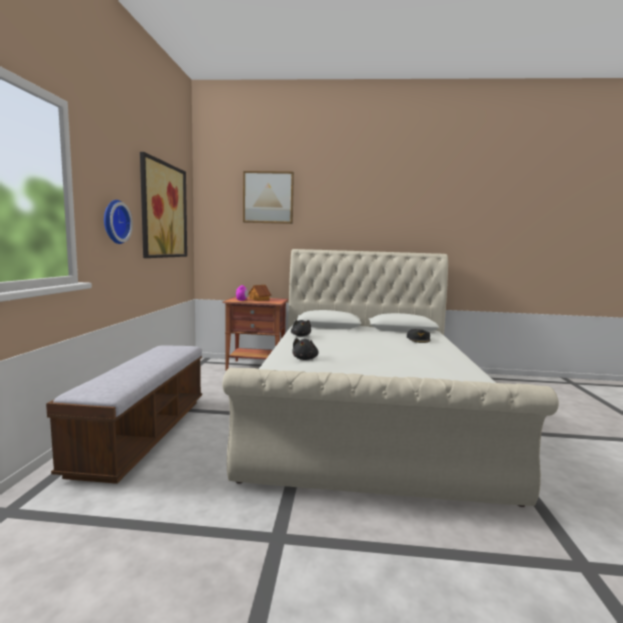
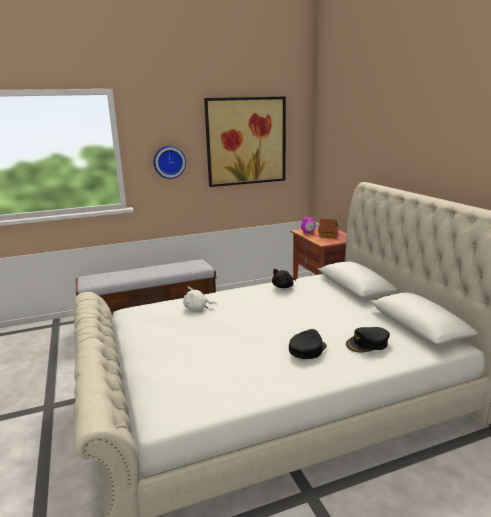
camera: 65 degrees right, 10 degrees up
(268, 197) = (356, 116): picture -> none
(305, 359) = (197, 308): black plush toy -> white plush toy
(414, 349) = (307, 349): none -> black cap

